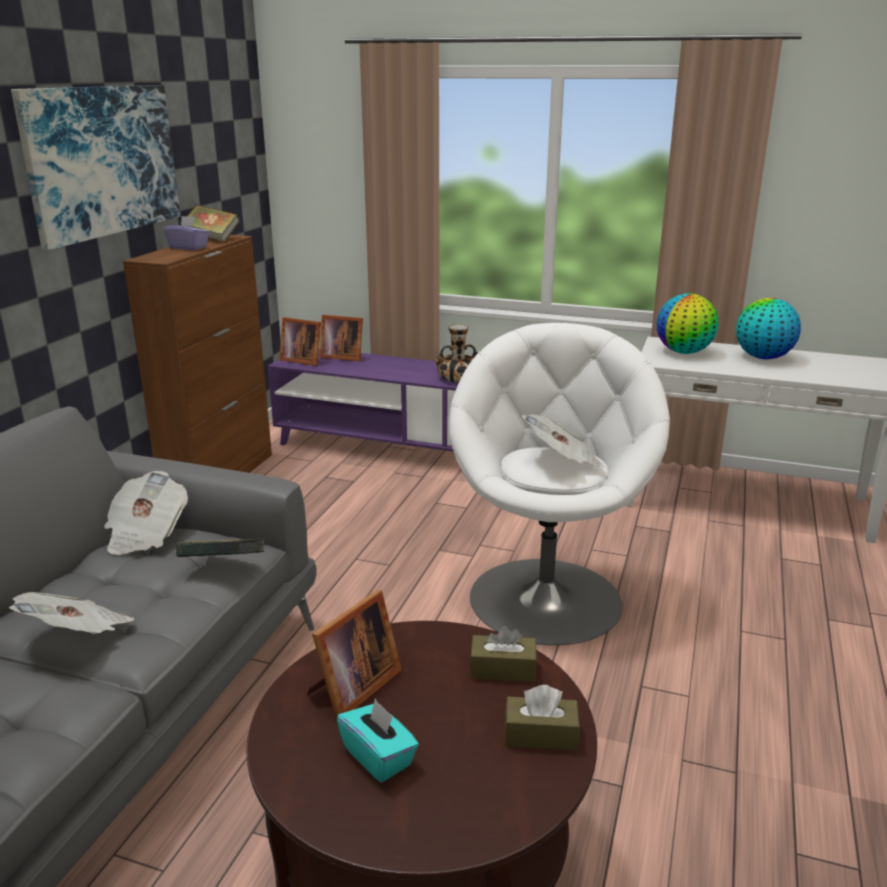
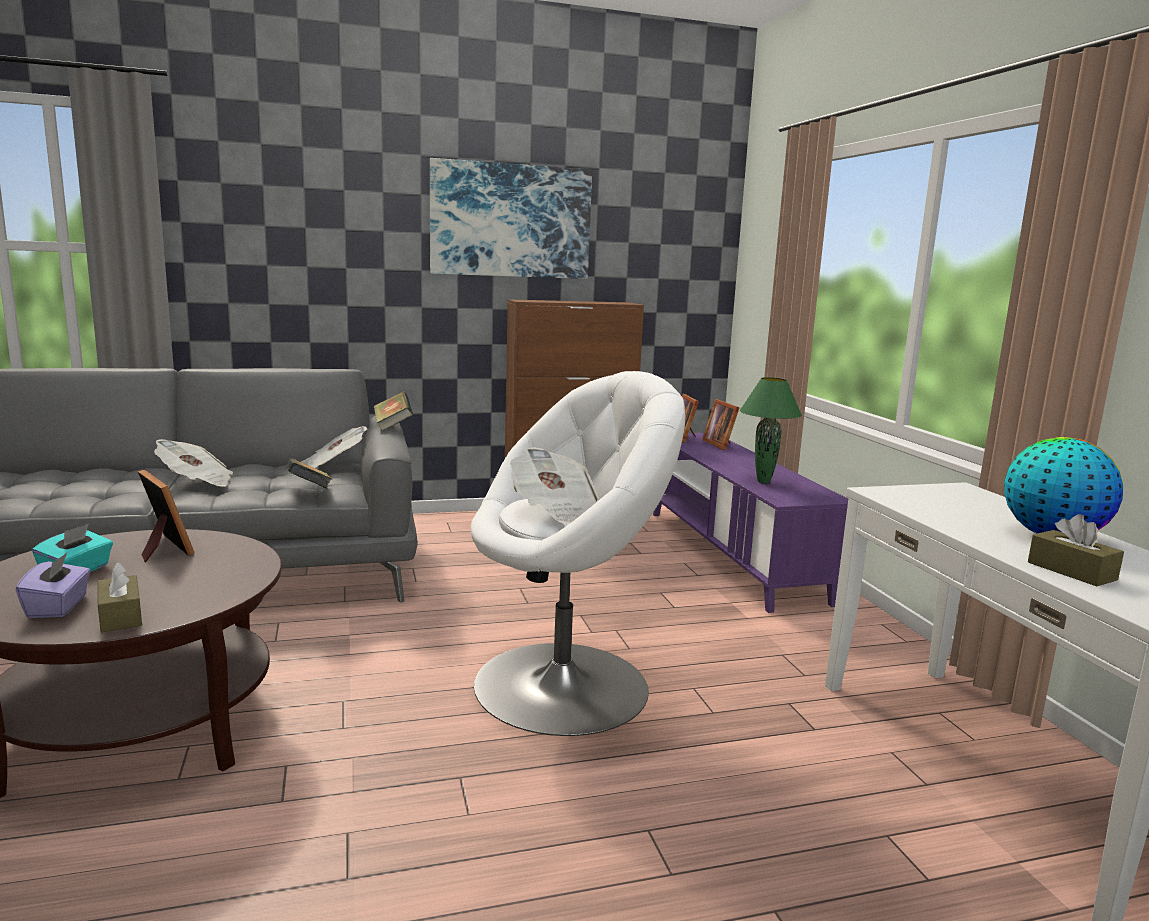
camera: 55 degrees right, 10 degrees down
(188, 247) = (572, 301): purple tissue box -> purple tissue box (58, 607)
(212, 238) = (611, 302): book -> book (393, 426)
(352, 688) = (163, 549): picture frame -> picture frame turned 135 degrees counterclockwise
(458, 378) = (764, 482): vase -> green table lamp
(503, 669) = (215, 587): brown tissue box -> brown tissue box (1071, 571)
(684, 352) = (952, 500): globe -> none

